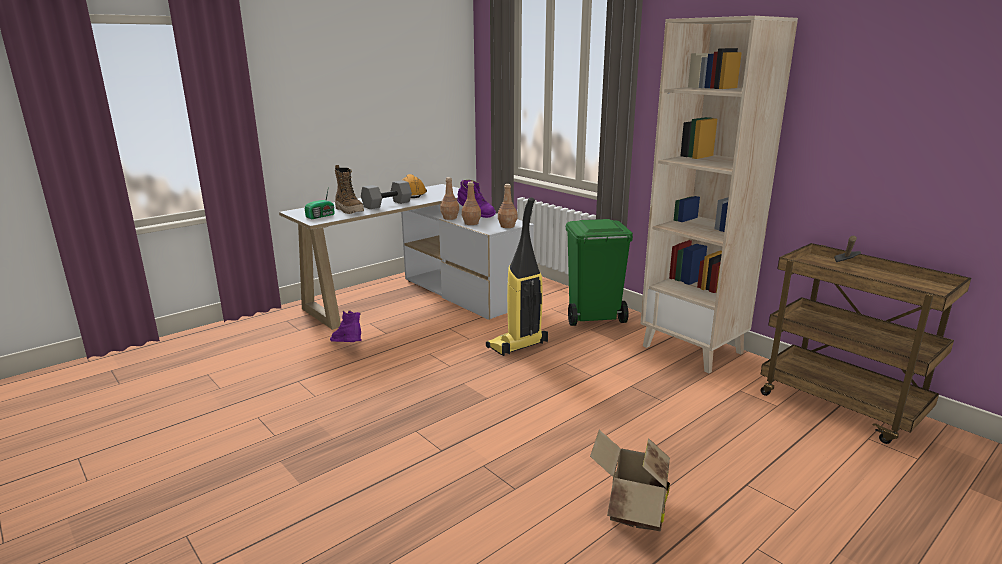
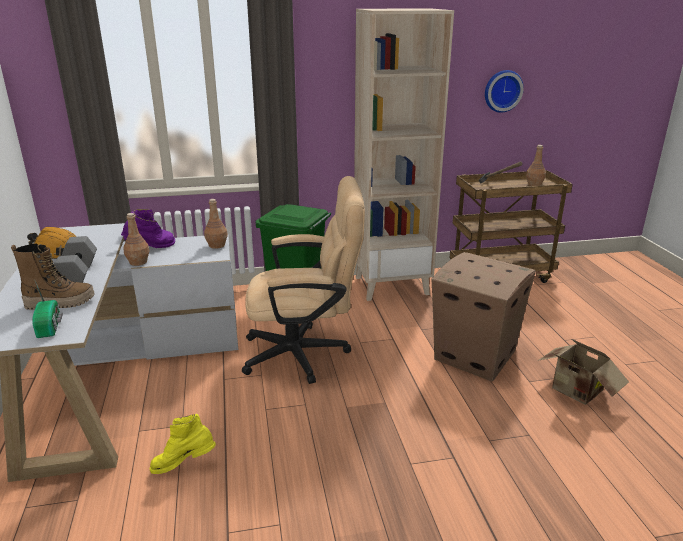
camera: 60 degrees left, 5 degrees up
(348, 347) = (184, 465): purple boot -> yellow boot
(471, 223) = (177, 257): brown bottle -> brown bottle (534, 184)
(517, 346) = (305, 354): vacuum cleaner -> beige office chair
(622, 426) = (473, 355): none -> cardboard box
(902, 137) = (502, 91): none -> wall clock

